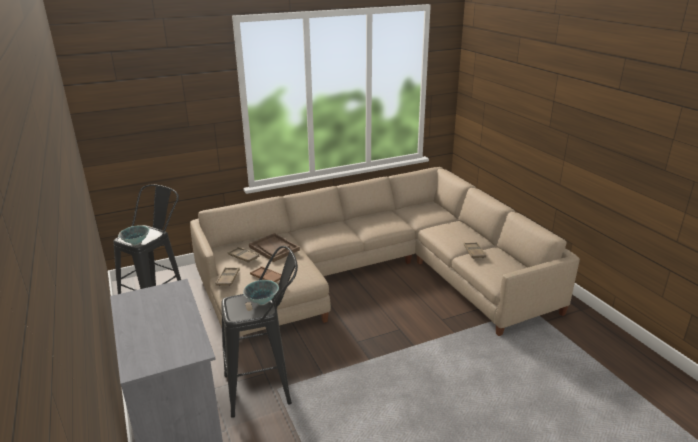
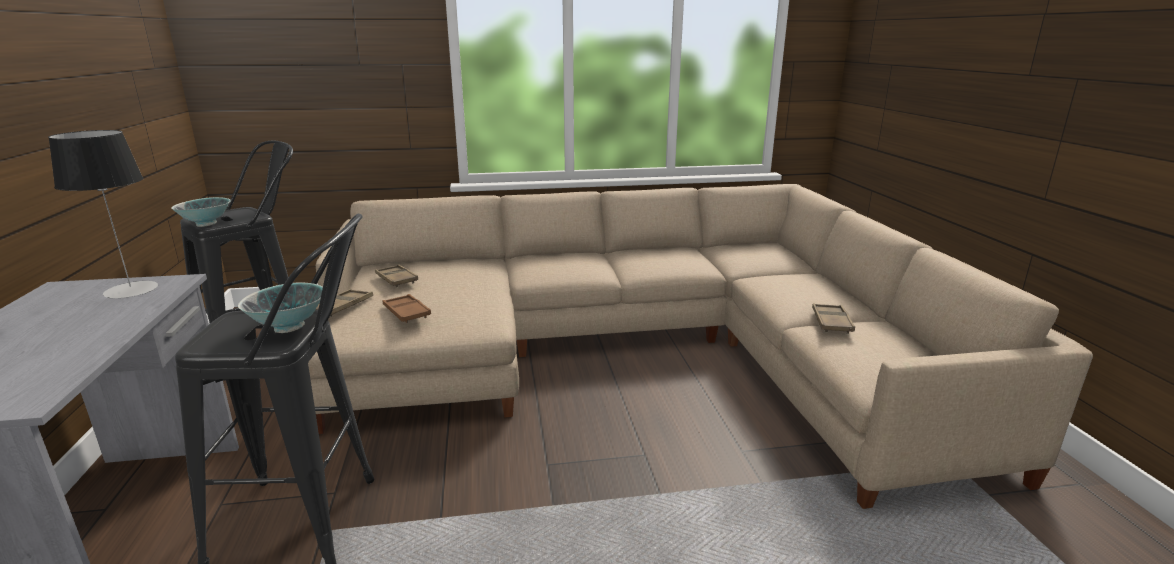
camera: 15 degrees right, 5 degrees down
(163, 294) = (131, 290): none -> table lamp
(274, 248) = (455, 274): brown tray -> none

